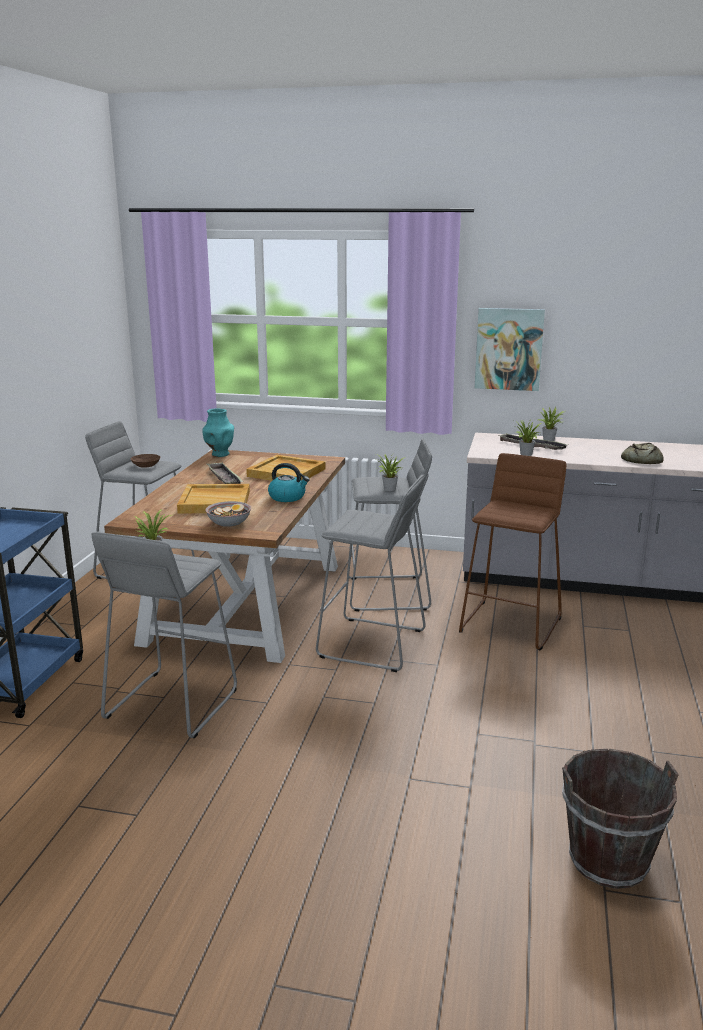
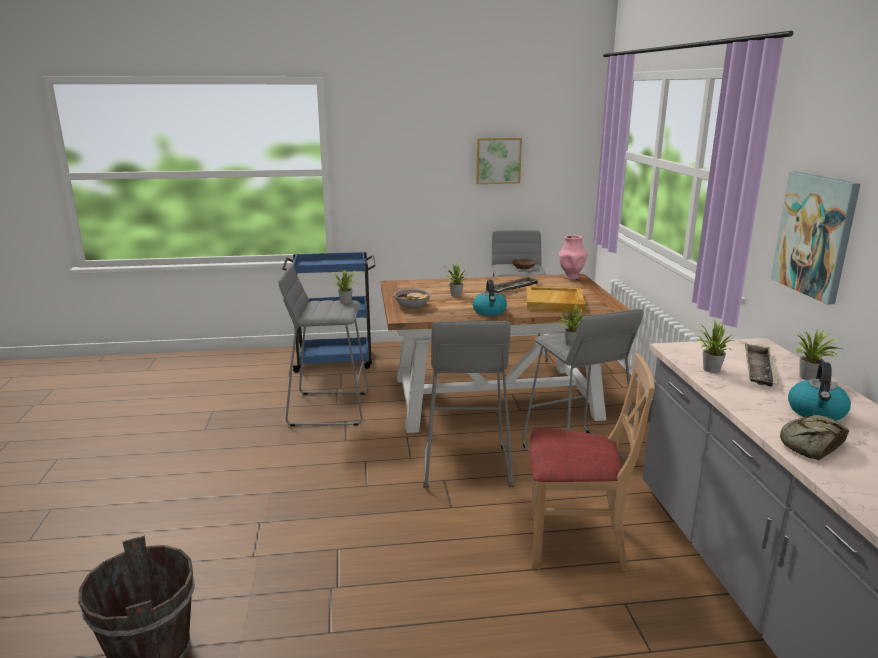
camera: 70 degrees right, 0 degrees up
(64, 345) = (498, 160): none -> picture
(215, 502) = (454, 295): beige tray -> potted plant
(220, 454) = (571, 277): turquoise vase -> pink vase
(511, 625) = (575, 543): brown stool -> beige chair
(599, 450) = (816, 412): none -> kettle

